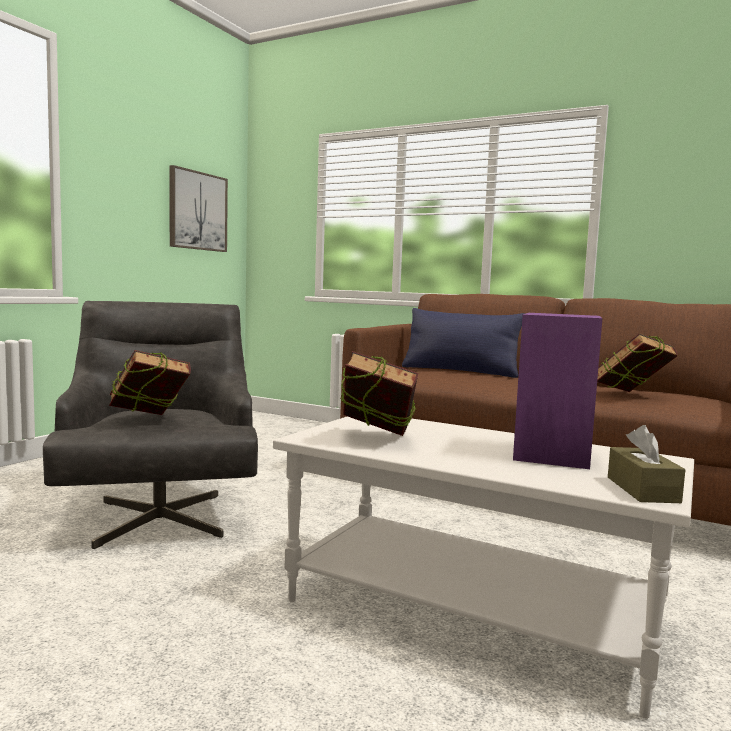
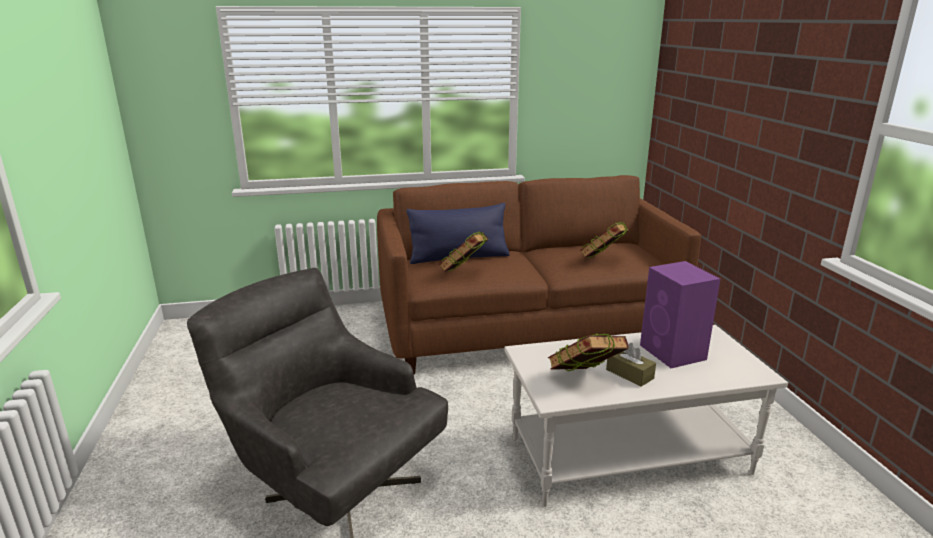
camera: 40 degrees left, 15 degrees up
(149, 420) = (364, 424): book -> book (464, 273)
(197, 211) = (91, 119): picture -> none
(642, 489) = (748, 369): brown tissue box -> brown tissue box (629, 374)

